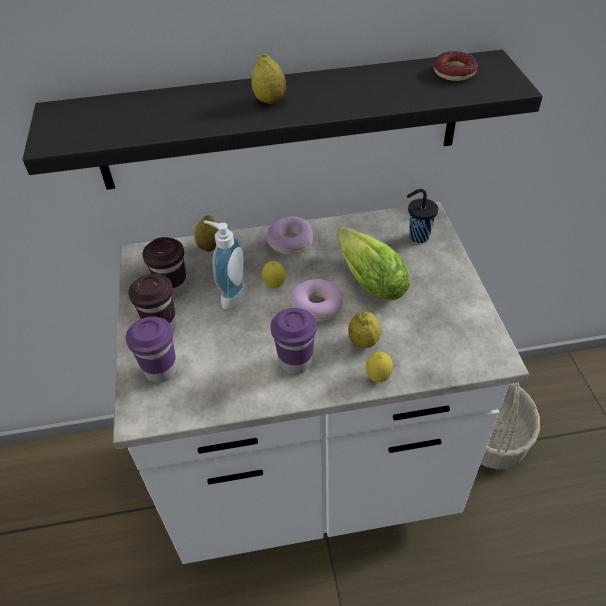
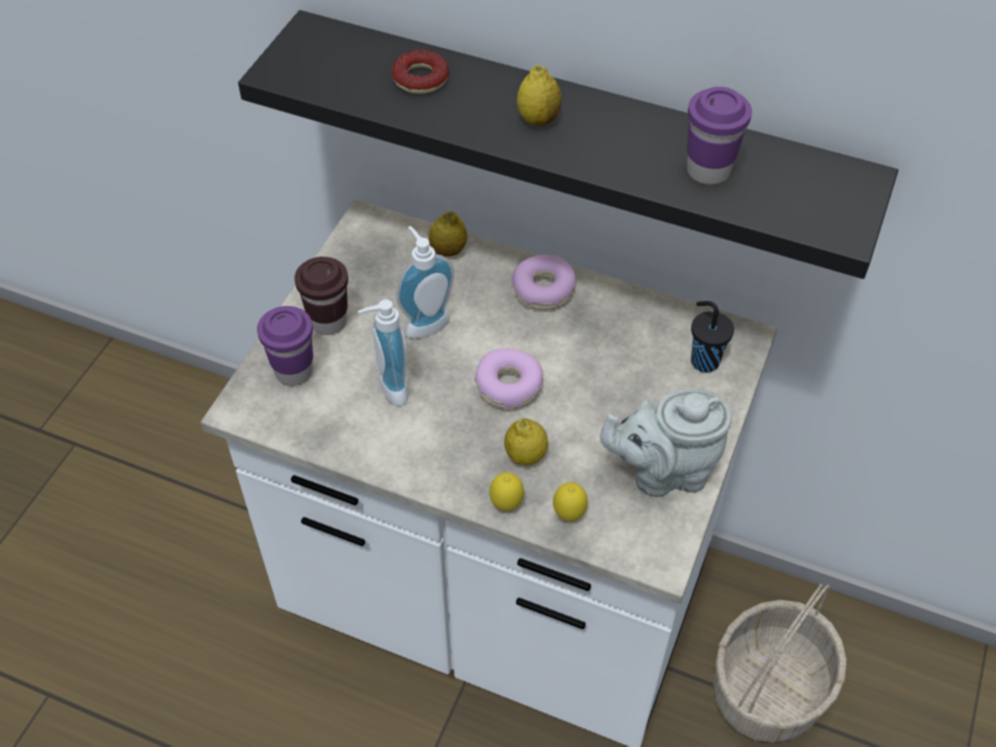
camera: 30 degrees right, 5 degrees up
(173, 289) = (371, 282): brown cup -> none
(238, 347) = (388, 388): none -> soap dispenser
(274, 286) = (481, 337): lemon -> lemon (569, 515)
(295, 362) = (434, 438): purple cup -> purple cup (708, 171)
(367, 277) = (595, 380): lettuce -> none
(452, 307) = (663, 471): none -> grey teapot
(454, 72) = (794, 176): donut -> donut (420, 78)

